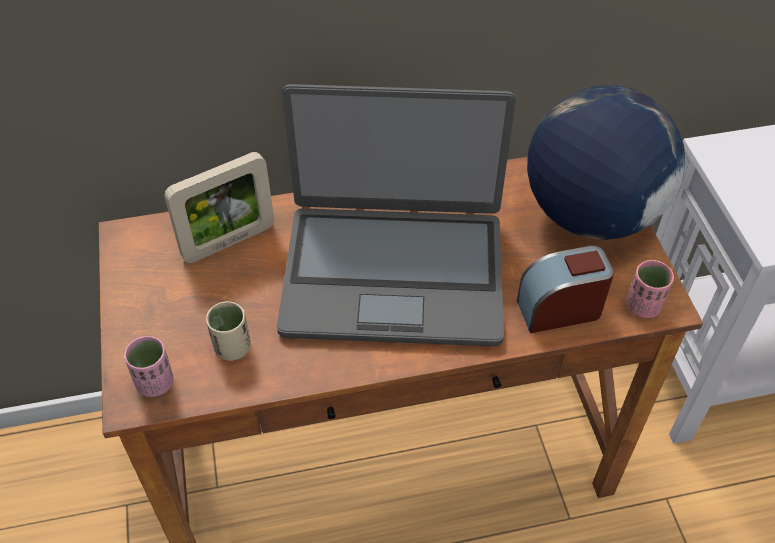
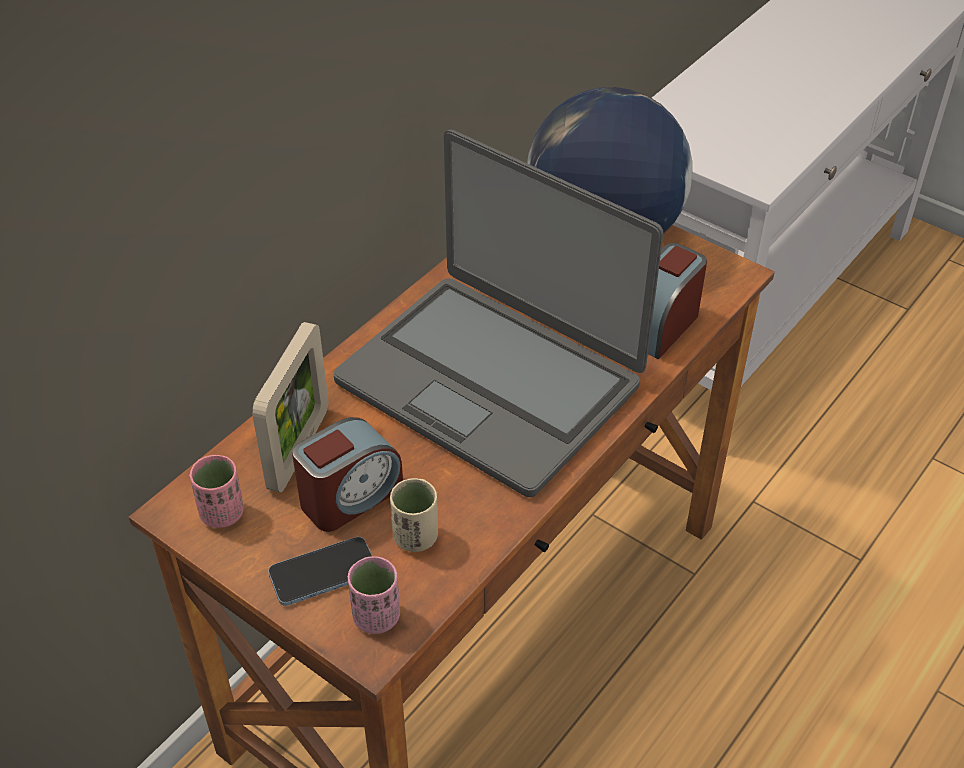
camera: 40 degrees left, 5 degrees down
(157, 332) = (323, 573): none -> phone
(224, 293) = (350, 496): none -> alarm clock
(393, 273) = (490, 381): laptop -> laptop turned 75 degrees clockwise
(643, 306) = (720, 285): pink cup -> pink cup (222, 513)

